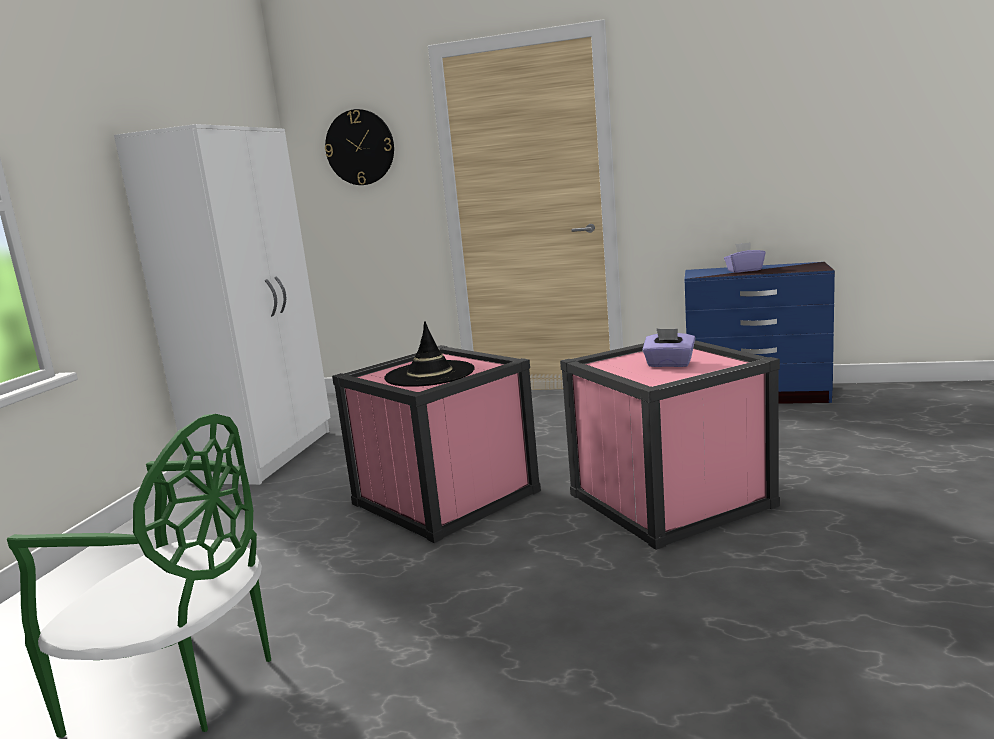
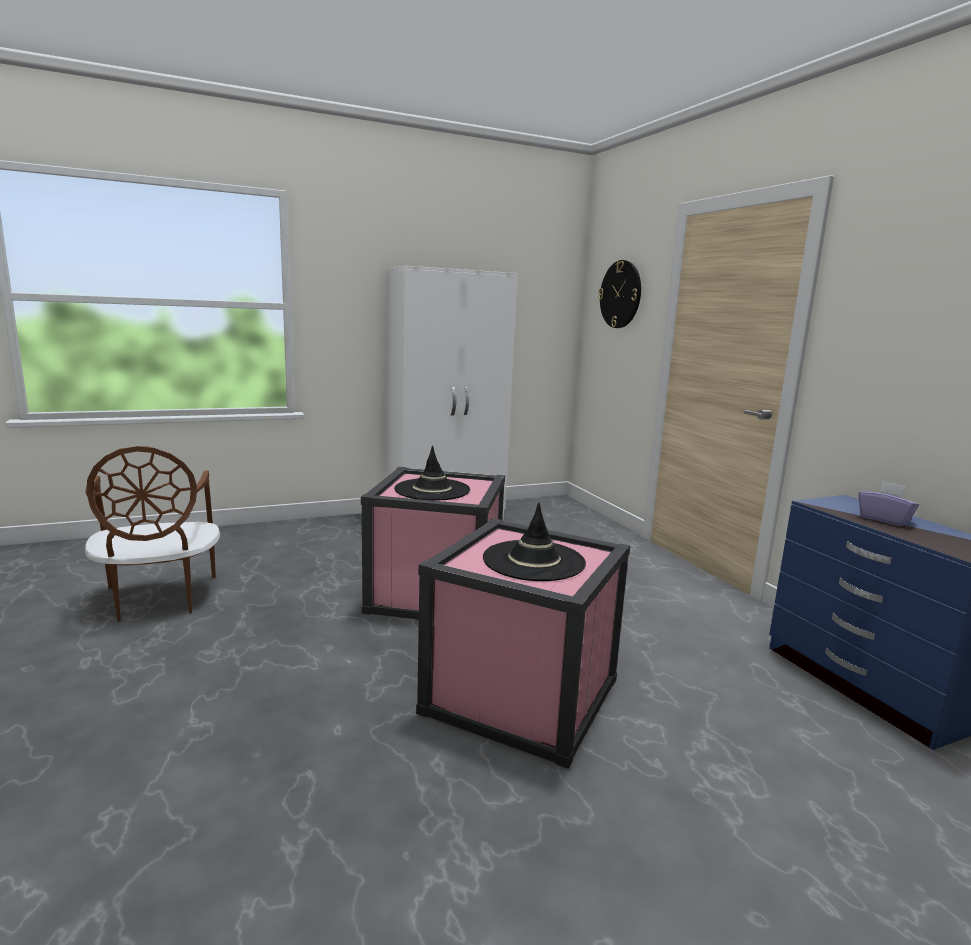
camera: 50 degrees right, 0 degrees up
(183, 686) = (159, 599): green chair -> brown chair
(669, 364) = (533, 561): purple tissue box -> black hat

